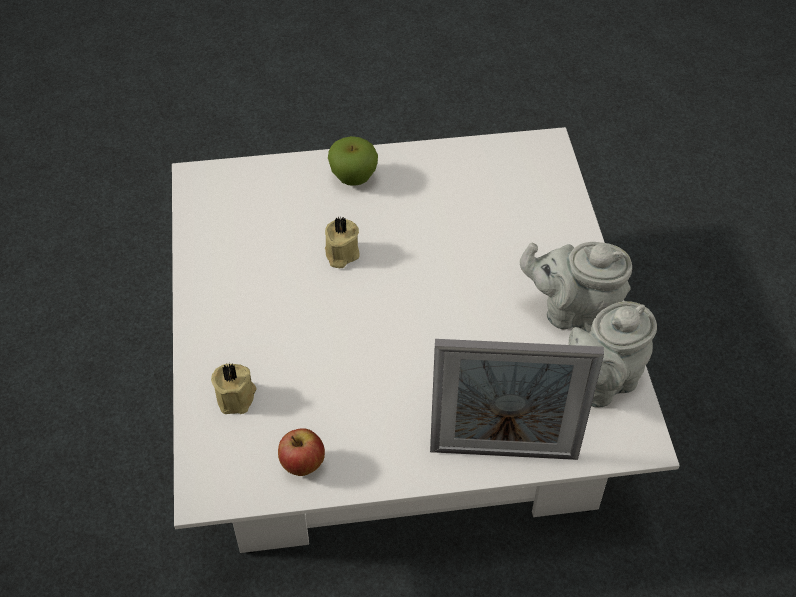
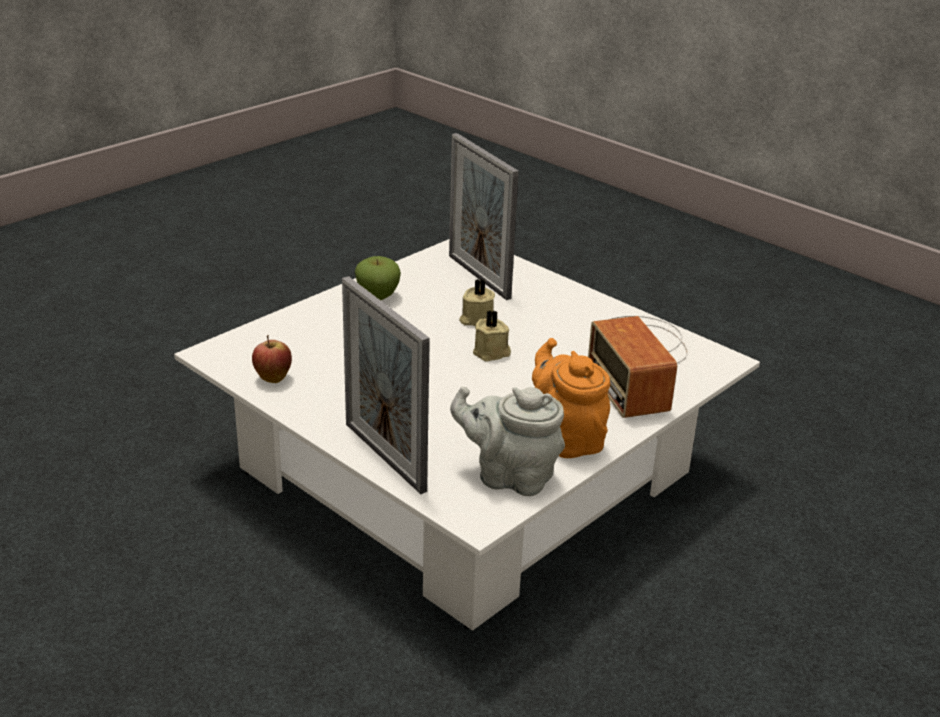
camera: 50 degrees right, 20 degrees down
(237, 397) = (300, 333): beige candle -> beige candle (492, 353)
(267, 205) = (479, 277): none -> picture frame
(353, 178) = (554, 296): apple -> apple (378, 297)
(504, 194) = (639, 361): none -> radio
(573, 312) = (566, 437): grey teapot -> orange teapot

